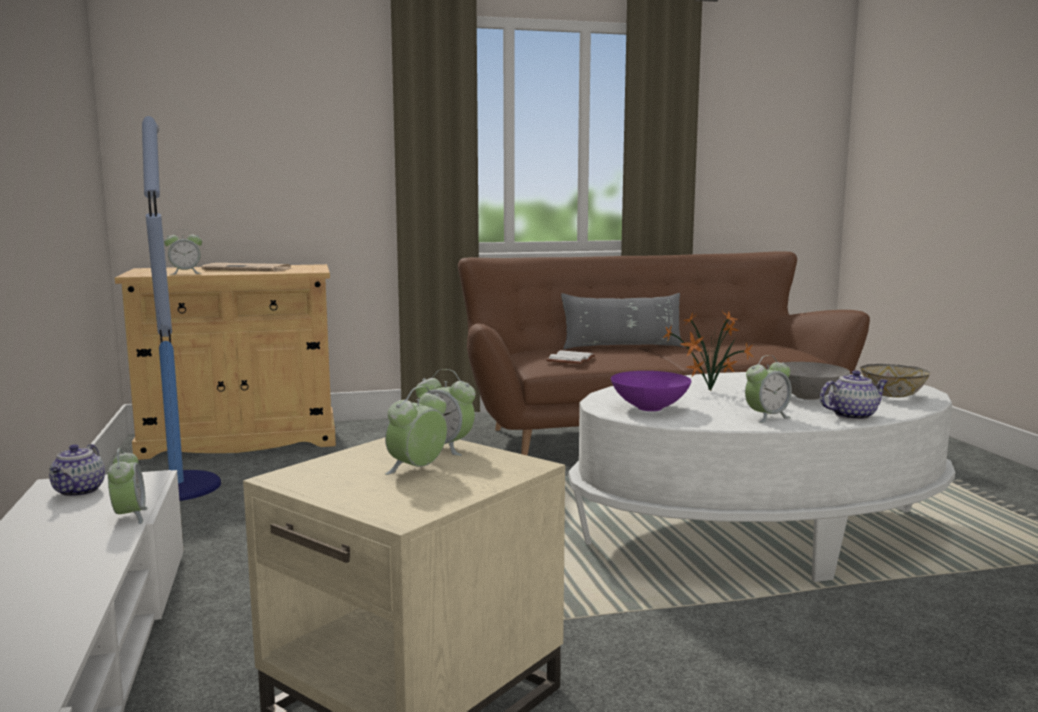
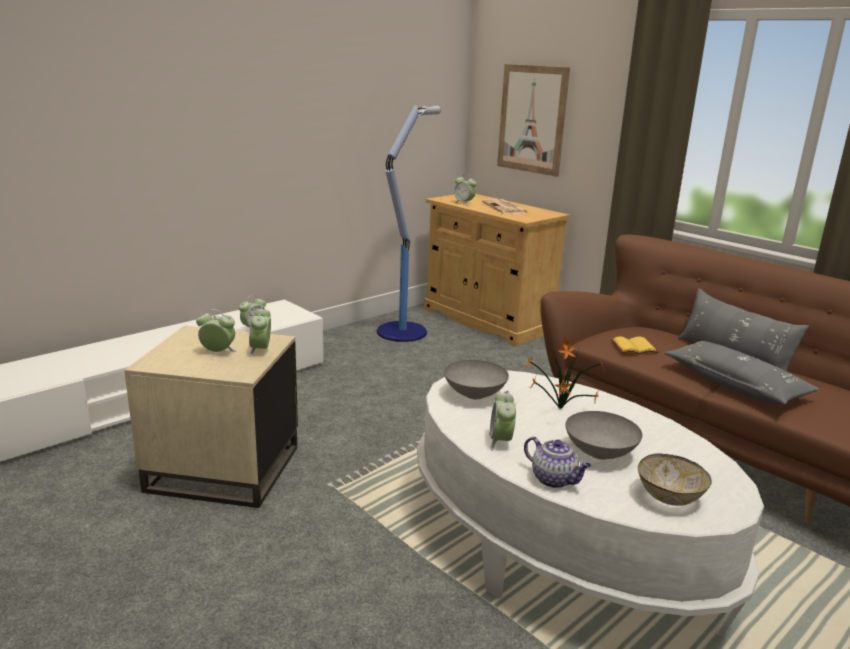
camera: 60 degrees right, 10 degrees up
(79, 491) = (275, 311): teapot -> none
(237, 149) = (532, 119): none -> picture
(570, 359) = (634, 347): white book -> yellow book
(649, 407) = (475, 394): purple bowl -> grey bowl
(677, 356) = (735, 384): none -> grey pillow
(766, 417) = (500, 441): alarm clock -> alarm clock turned 60 degrees clockwise

